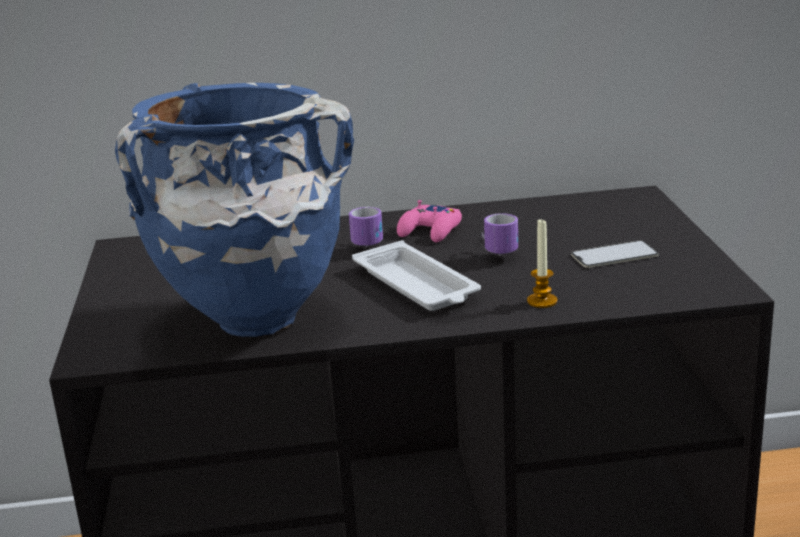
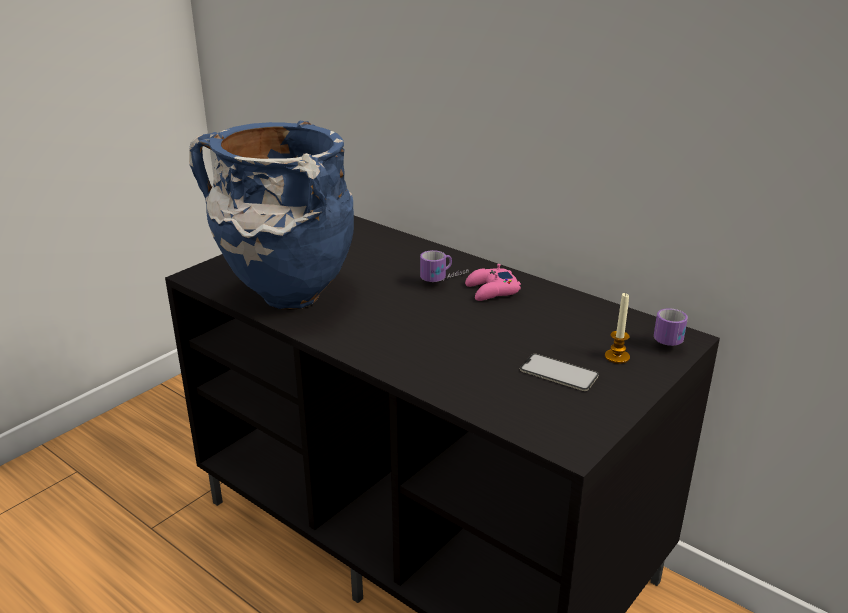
camera: 45 degrees right, 5 degrees up
(417, 286) = (404, 323): white tray -> none
(495, 250) = (496, 325): mug -> mug (672, 338)
(542, 301) = (442, 376): candle -> candle (617, 357)

